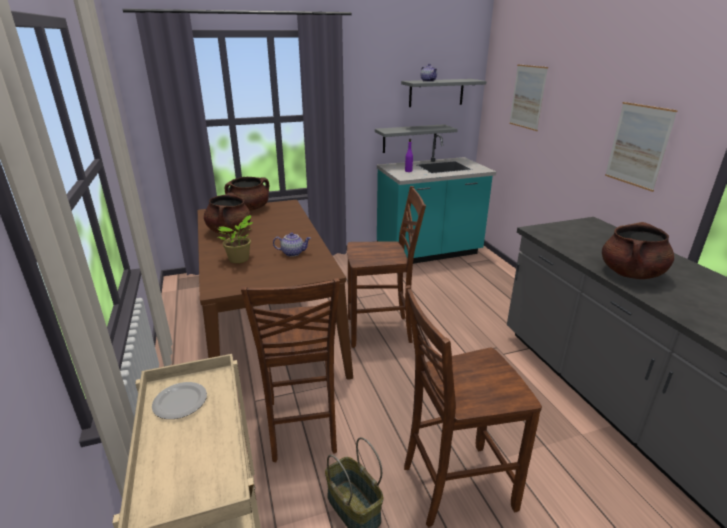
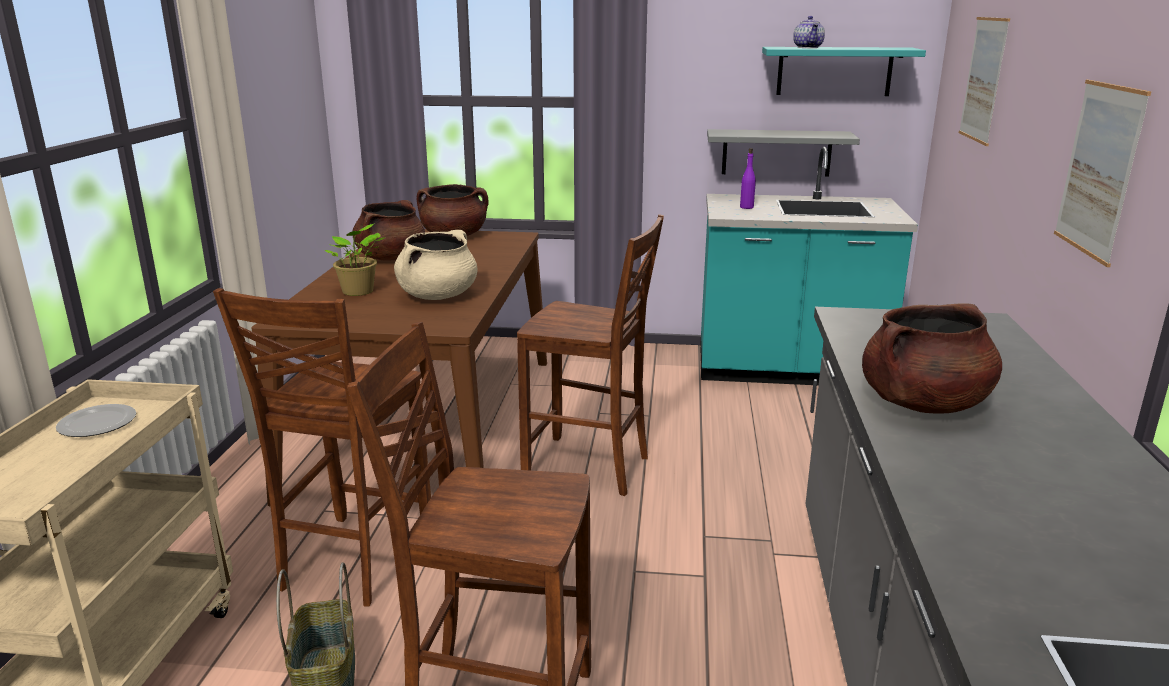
camera: 25 degrees right, 5 degrees down
(293, 253) = (438, 296): teapot -> beige cooking pot
(436, 92) = (834, 71): grey shelf -> turquoise shelf

